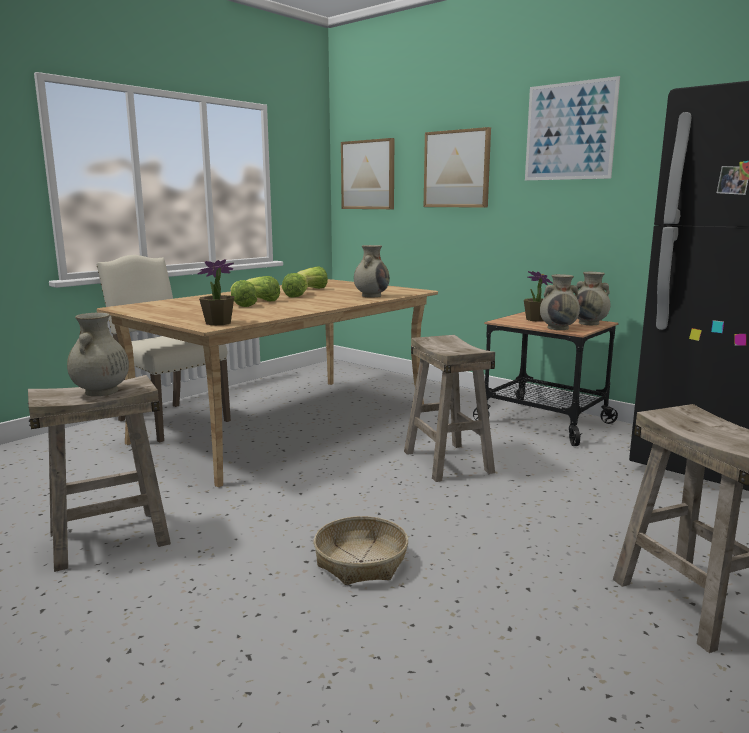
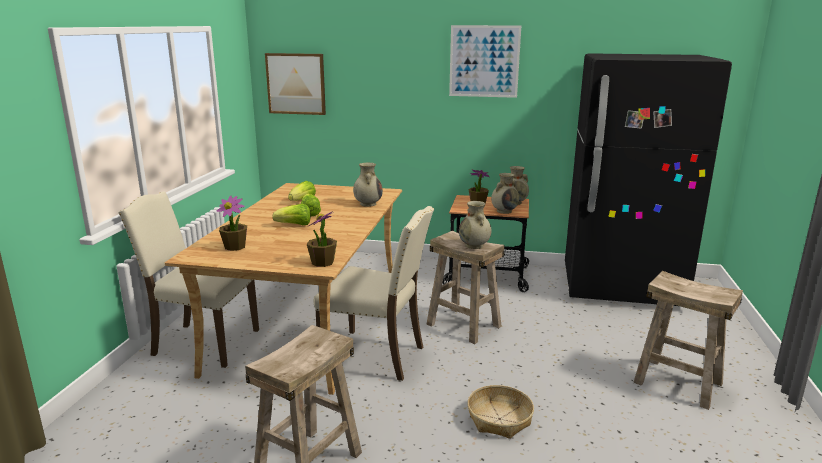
camera: 30 degrees left, 5 degrees up
(101, 392) = (309, 352): beige vase -> beige vase (474, 246)
(173, 306) = (235, 247): none -> potted plant
(242, 305) = (291, 234): lettuce -> none
(308, 466) = (376, 356): none -> beige chair
(457, 169) = (387, 83): picture -> none

